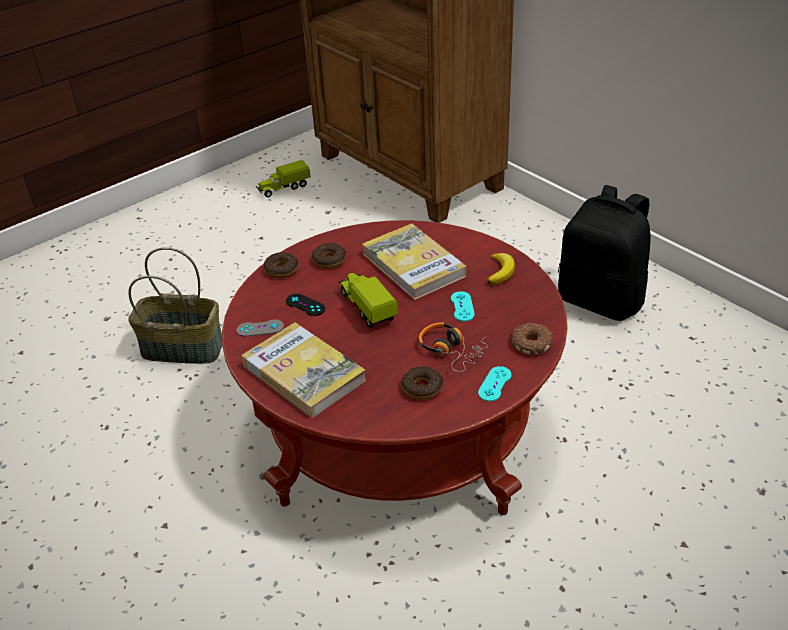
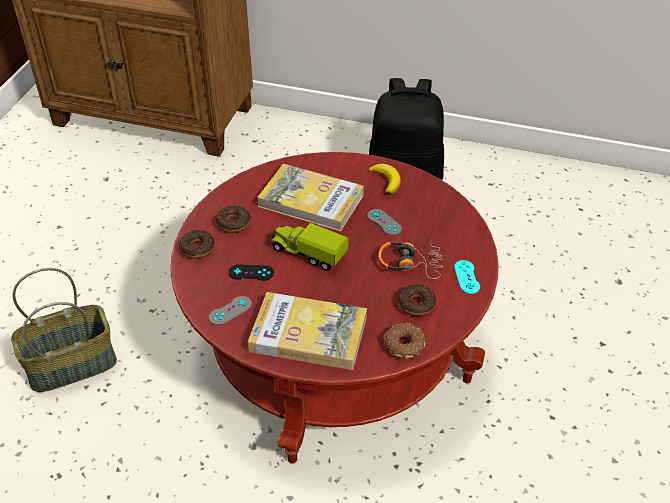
camera: 35 degrees left, 5 degrees up
(283, 188) = (40, 169): toy truck -> none
(462, 306) = (384, 222): turquoise game controller -> grey game controller
(531, 343) = (463, 232): donut -> donut (403, 345)

